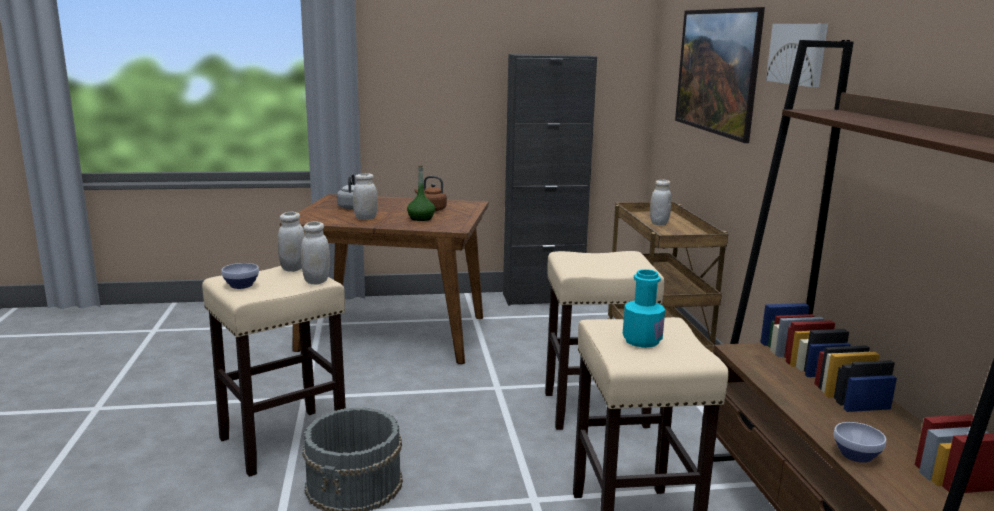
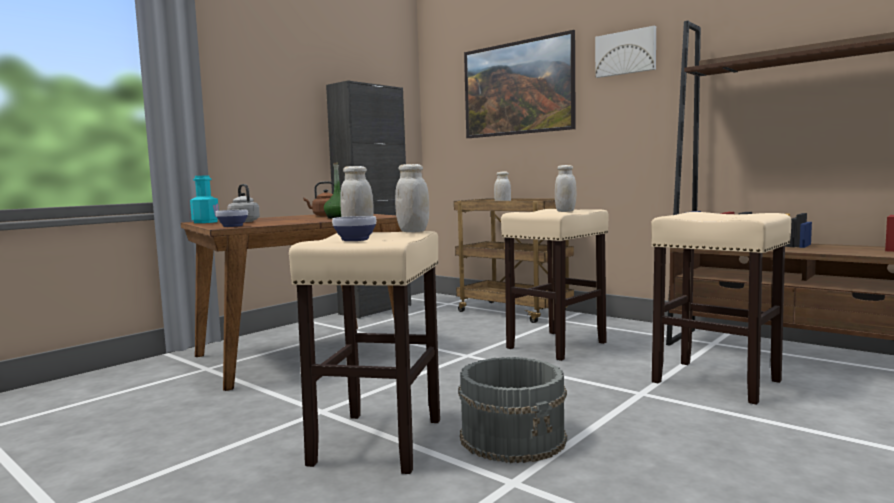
camera: 40 degrees left, 10 degrees down
(365, 218) = (288, 221): white jar -> white jar (565, 211)
(642, 340) = (717, 215): turquoise bottle -> turquoise bottle (205, 222)
(856, 454) = (863, 253): bowl -> bowl (233, 226)

